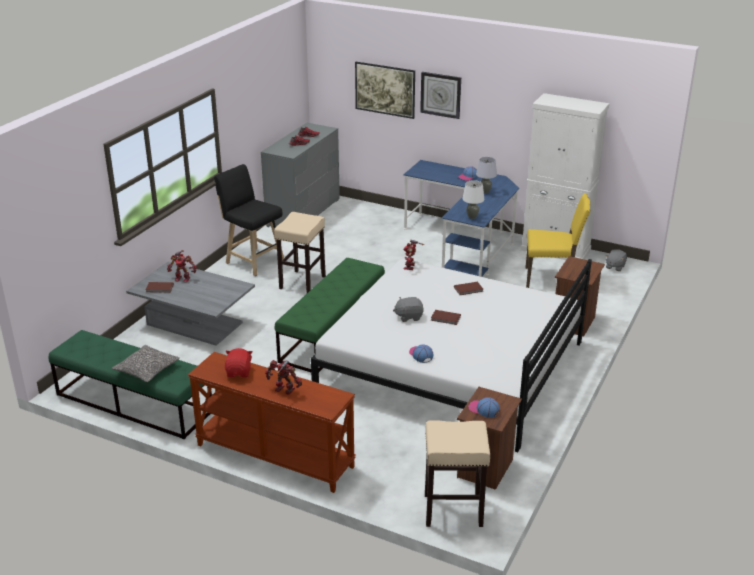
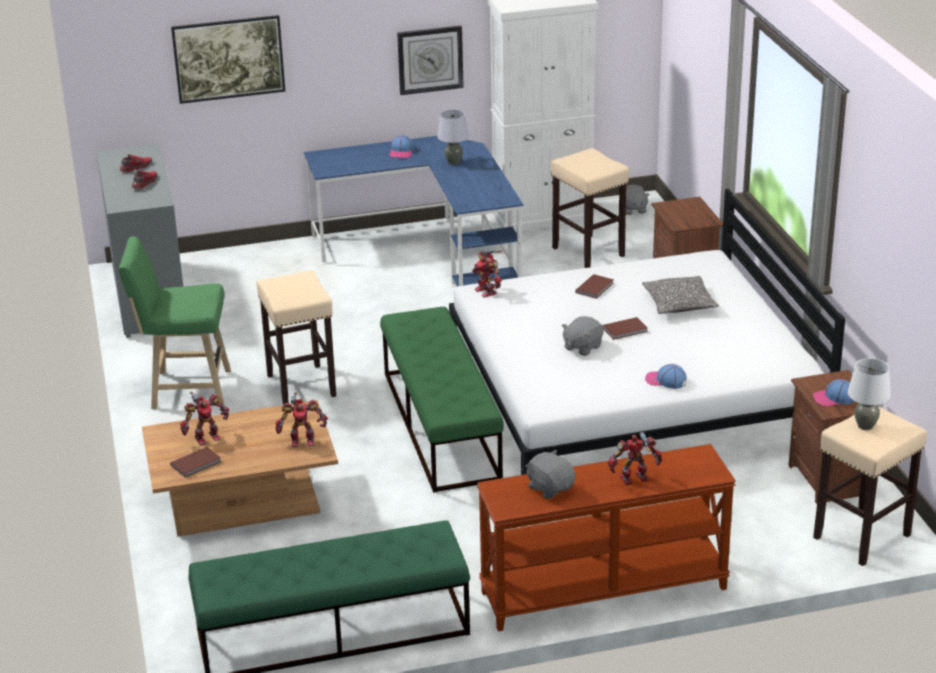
camera: 40 degrees left, 0 degrees up
(147, 369) = (376, 560): pillow -> pillow (679, 304)
(195, 324) = (244, 502): grey coffee table -> brown coffee table
(217, 299) = (302, 440): none -> toy robot
(239, 372) = (550, 488): red plush toy -> grey plush toy
(253, 261) = (186, 389): black stool -> green stool
(441, 95) = (326, 42): wall clock -> wall clock (430, 59)
(472, 217) = (491, 198): white table lamp -> white table lamp (865, 426)
(551, 279) = (589, 252): yellow chair -> beige stool

